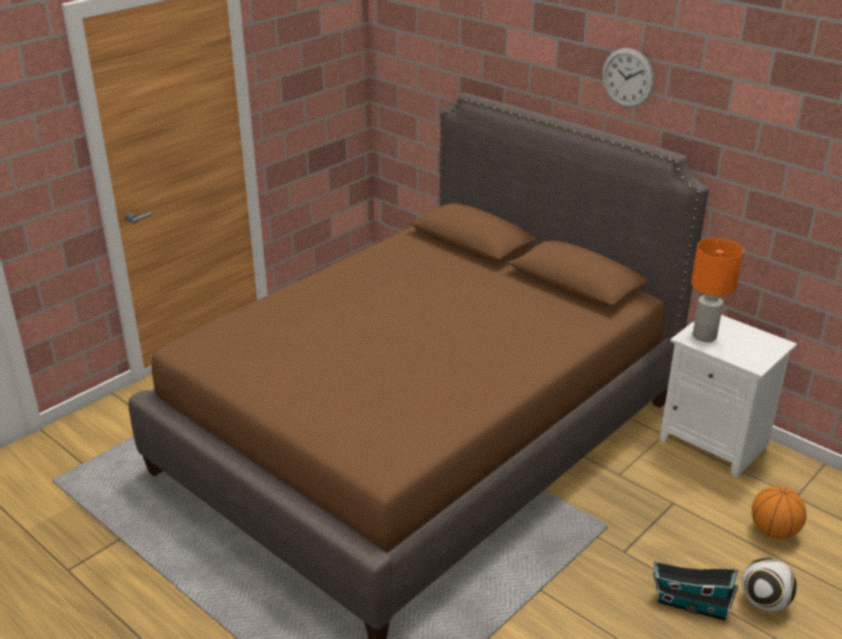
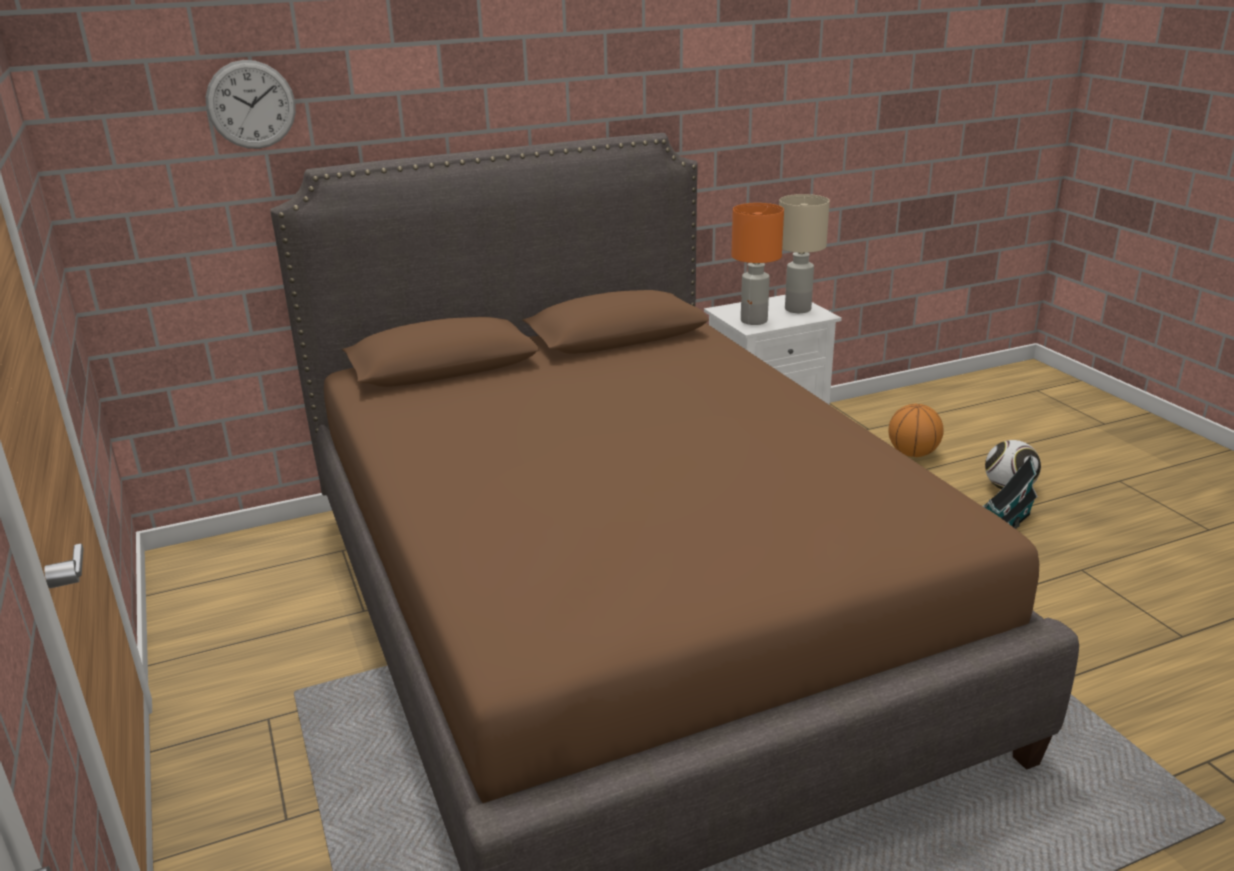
camera: 65 degrees left, 5 degrees down
(627, 78) = (556, 66): wall clock -> wall clock (251, 105)
(754, 351) = (797, 309): none -> beige table lamp

